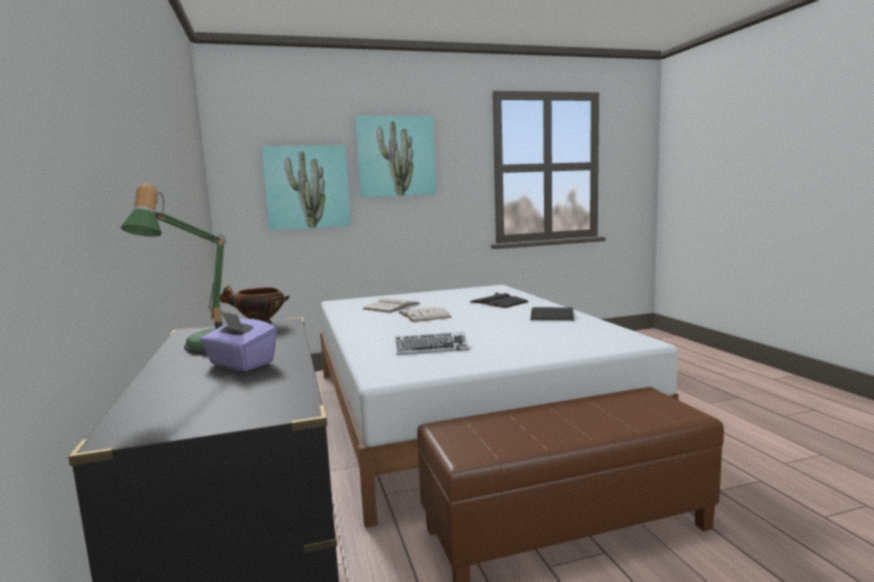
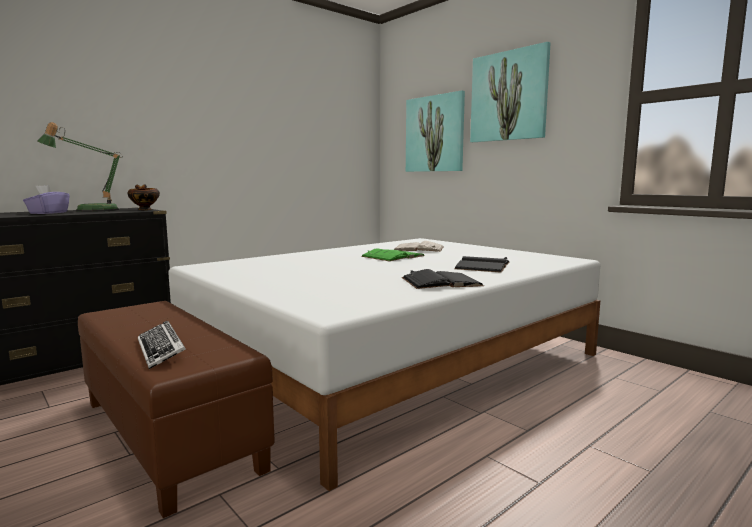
camera: 65 degrees right, 0 degrees up
(424, 315) = (393, 256): white book -> green book
(431, 348) = (273, 267): keyboard -> keyboard (161, 350)

